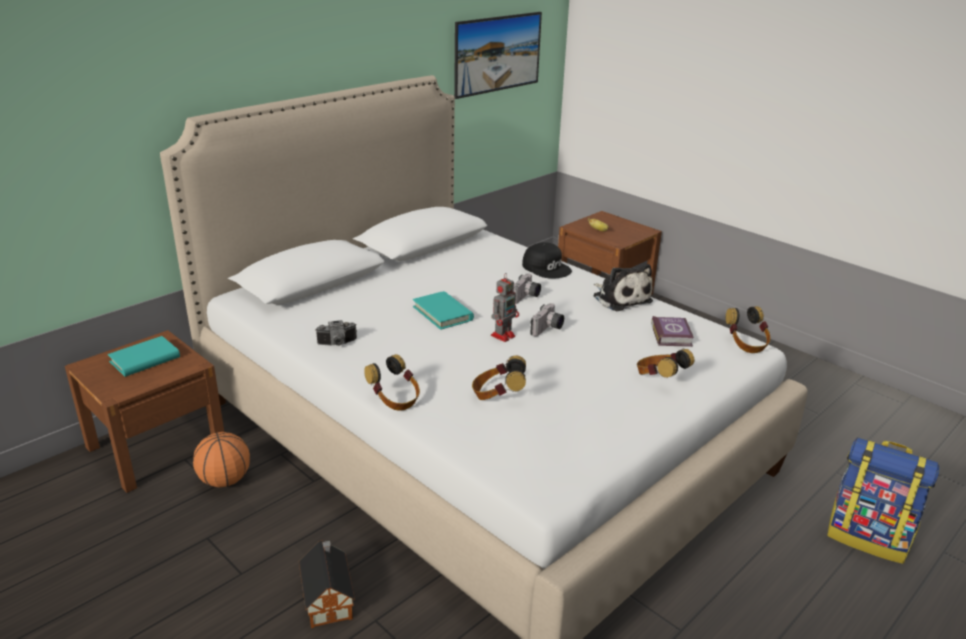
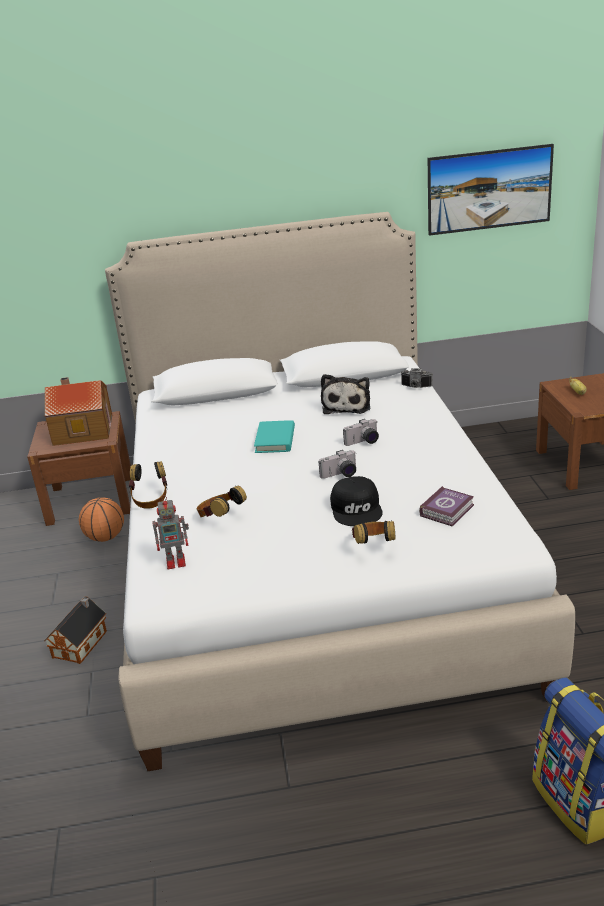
camera: 40 degrees right, 0 degrees up
(145, 360) = (82, 429): turquoise book -> toy house
(338, 344) = (170, 446): camera -> camera (415, 387)
(503, 335) = (296, 470): toy robot -> toy robot (177, 561)
(547, 268) = (423, 418): black cap -> black cap (357, 508)
(620, 298) = (451, 463): plush toy -> plush toy (347, 405)
(746, 344) = (512, 540): headphones -> none

